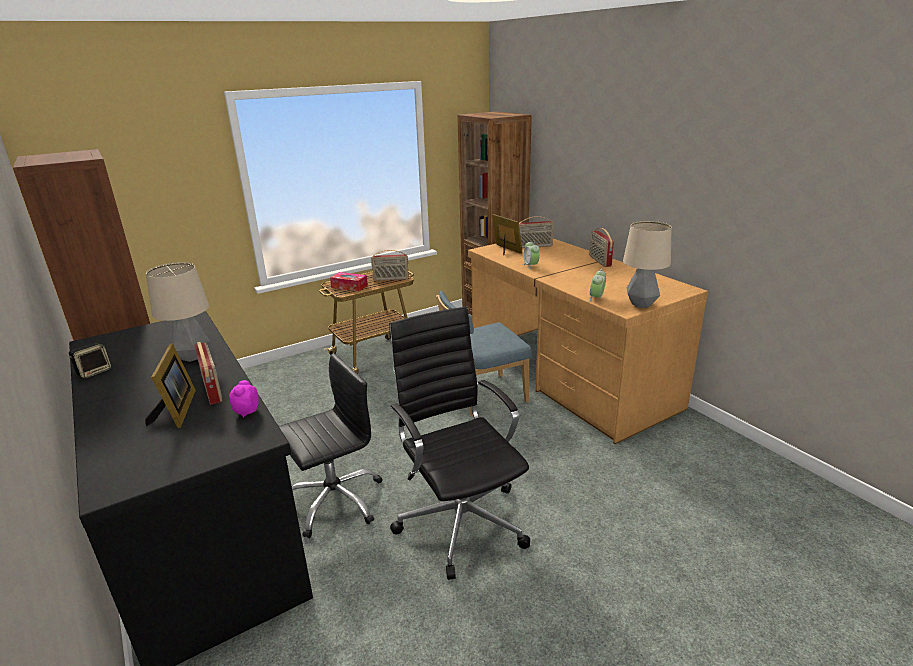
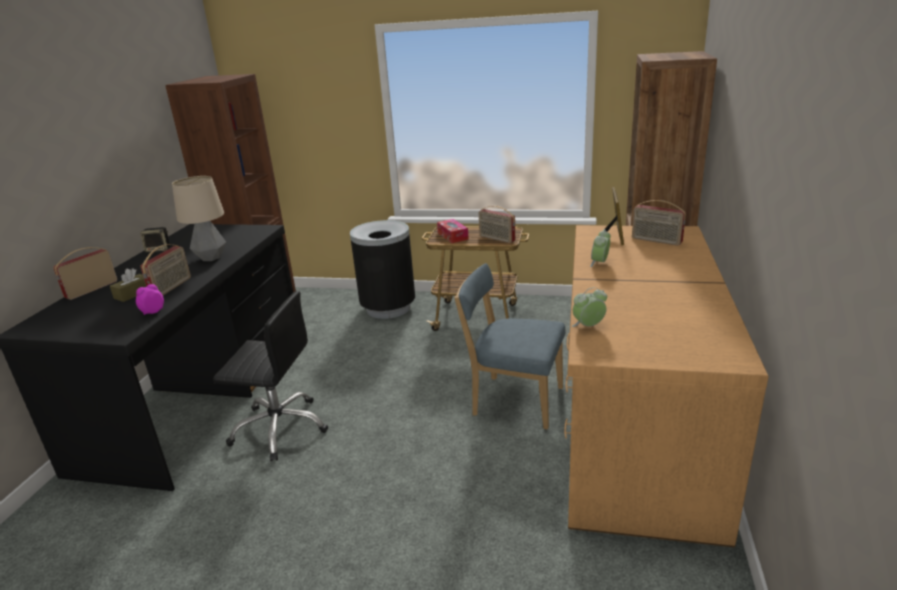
camera: 45 degrees right, 0 degrees up
(177, 411) = (133, 294): picture frame -> brown tissue box
(283, 377) = (388, 308): none -> black trash can
(460, 519) = (328, 503): black office chair -> none
(599, 261) = (698, 282): radio -> radio (91, 289)
(641, 304) = (626, 355): table lamp -> none

